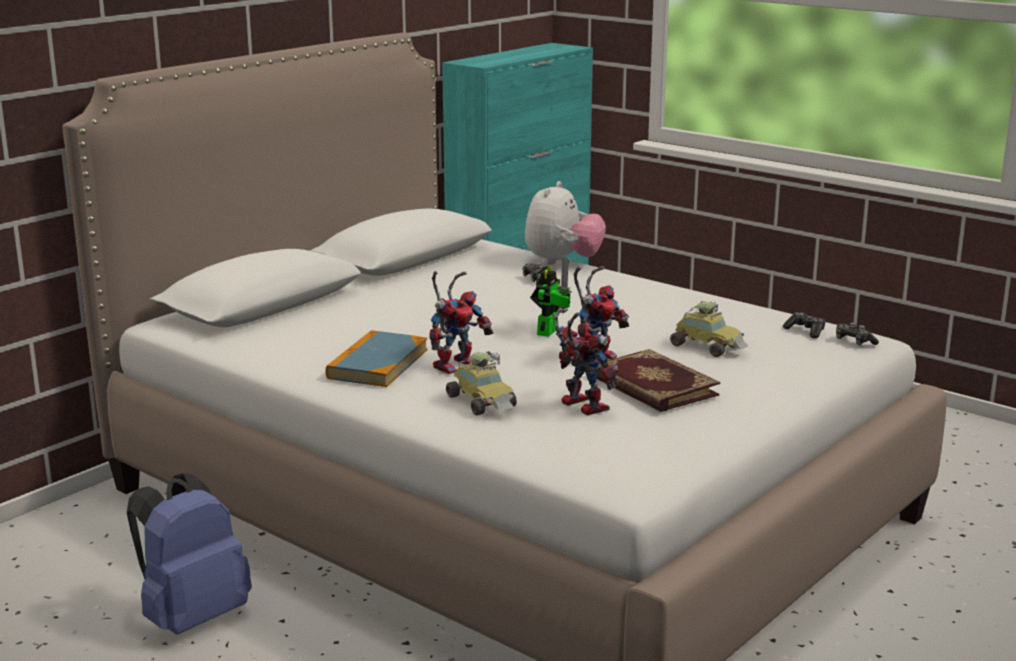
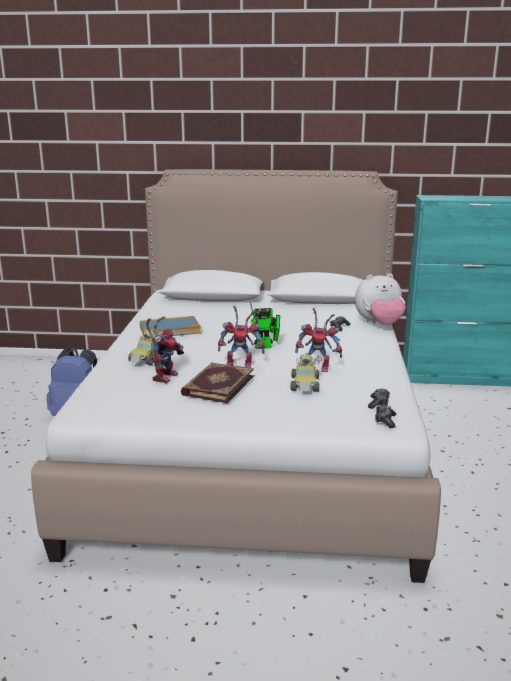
camera: 55 degrees right, 0 degrees up
(455, 364) = (190, 342): toy robot -> toy robot (318, 367)

